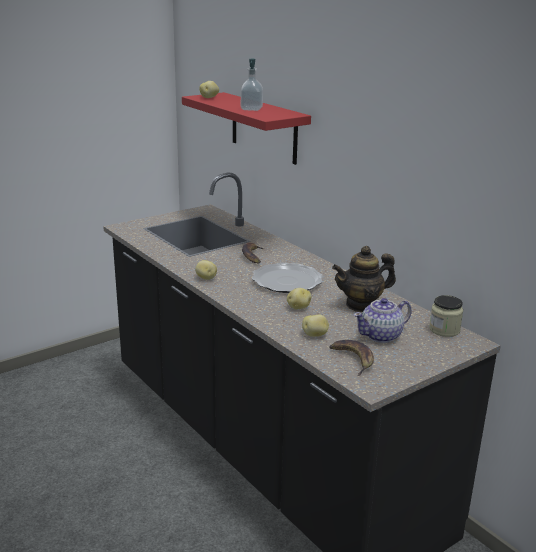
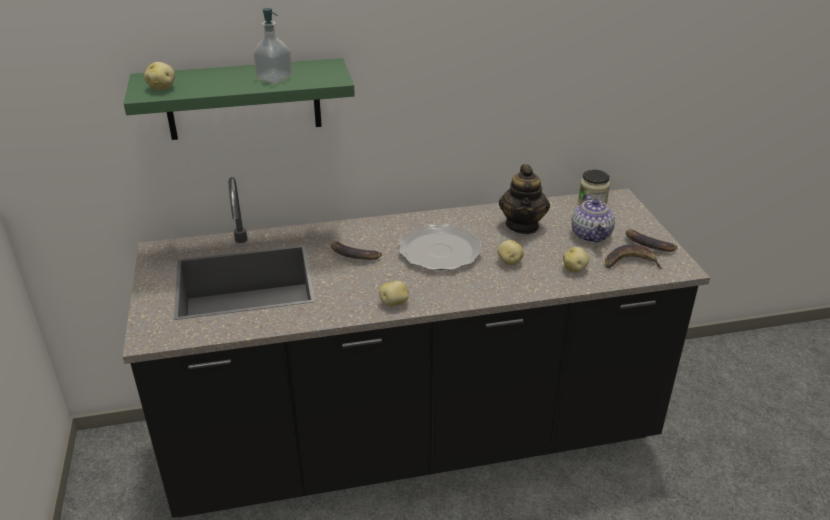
camera: 65 degrees left, 10 degrees up
(264, 128) = (243, 99): red shelf -> green shelf
(396, 365) = (647, 244): none -> banana

